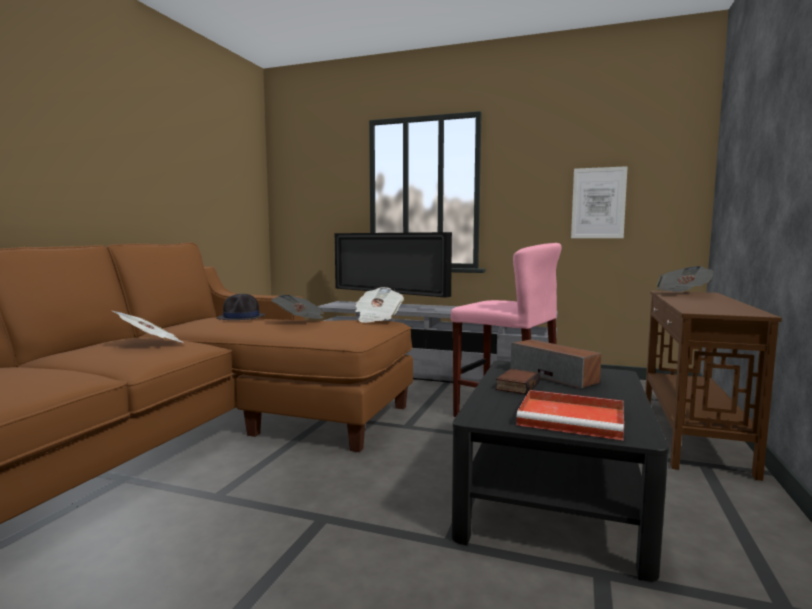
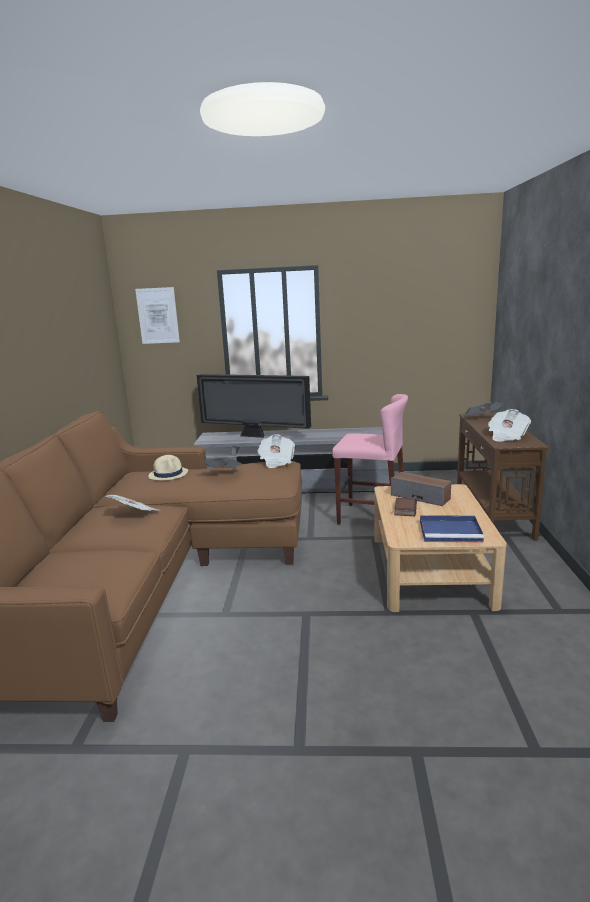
camera: 15 degrees left, 10 degrees up
(242, 317) = (168, 474): black hat -> beige hat
(554, 492) = (429, 570): black coffee table -> beige coffee table
(573, 419) = (451, 531): red tray -> blue tray
(598, 203) = (414, 340): picture -> picture (158, 315)
(711, 306) = (506, 436): none -> newspaper

